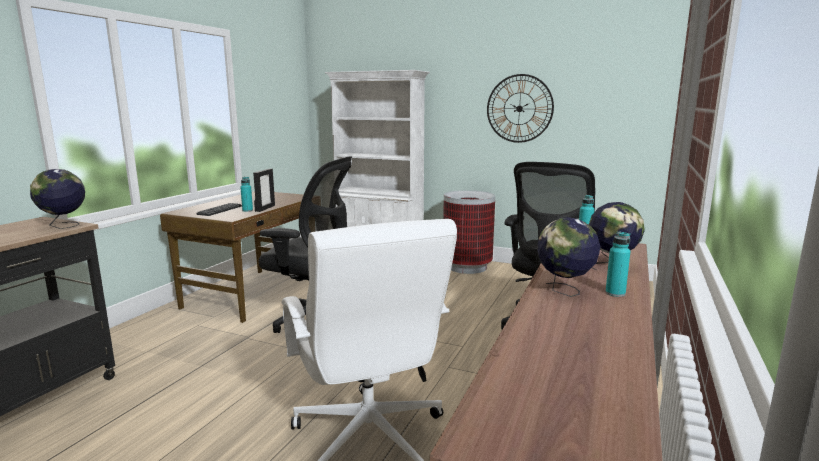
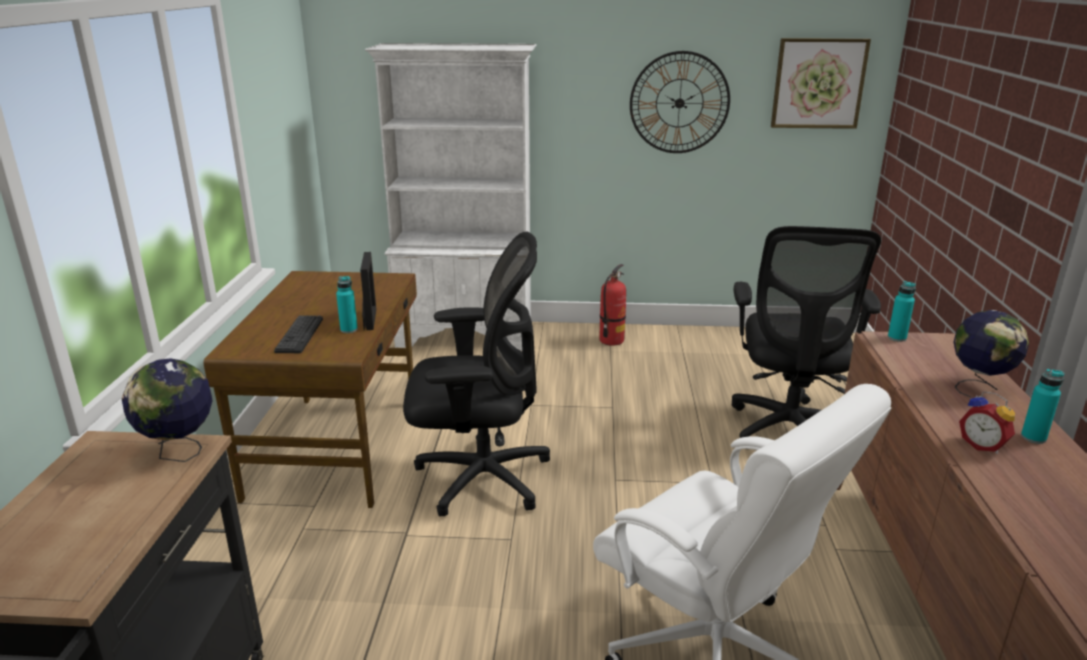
camera: 20 degrees left, 10 degrees up
(467, 267) = (611, 340): trash can -> fire extinguisher
(564, 291) = (983, 445): globe -> alarm clock
(617, 94) = (818, 83): none -> picture

